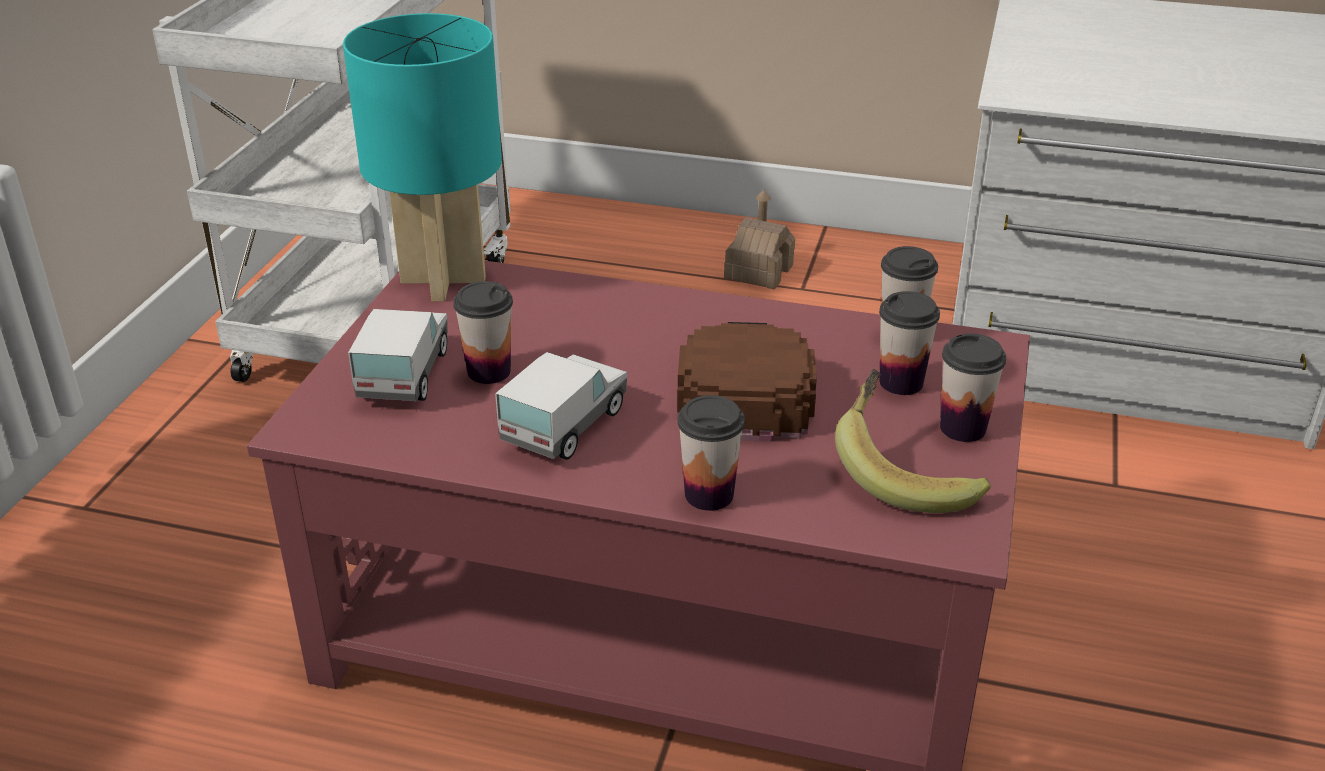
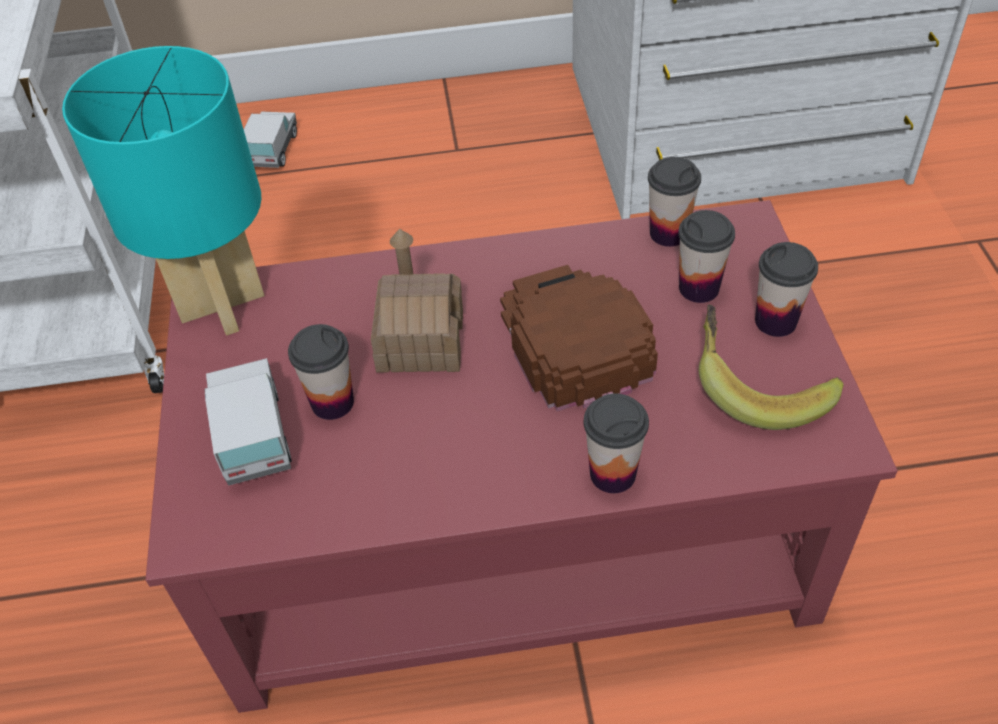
camera: 20 degrees left, 15 degrees up
(565, 426) = (441, 442): toy truck -> toy truck (273, 150)
(758, 271) = (411, 143): toy house -> toy house (420, 341)

